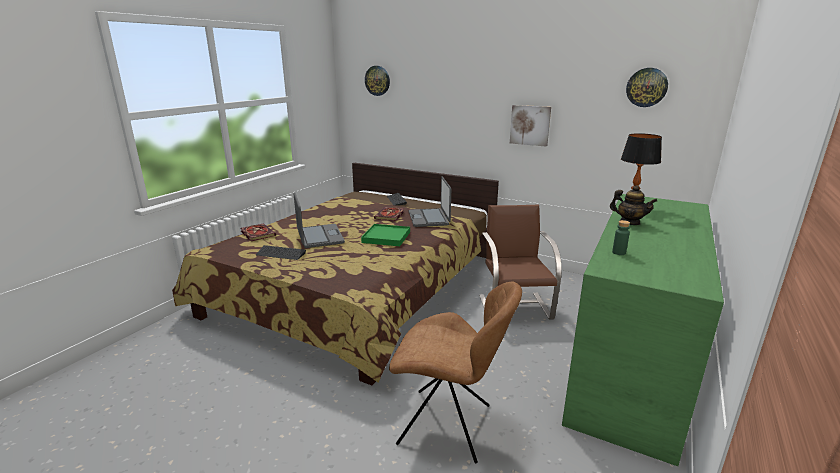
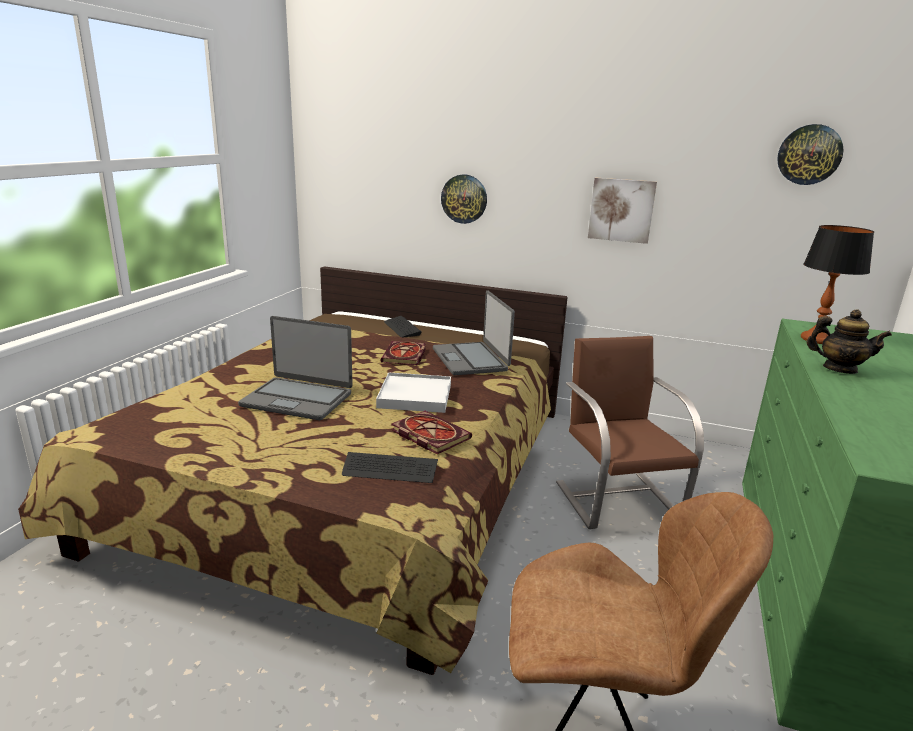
camera: 10 degrees left, 0 degrees up
(257, 233) = (180, 396): book -> book (428, 434)
(281, 253) = (237, 435): keyboard -> keyboard (390, 469)
(319, 237) = (298, 399): laptop -> laptop turned 135 degrees clockwise
(377, 80) = (366, 133): wall clock -> wall clock (464, 199)
(386, 237) = (414, 396): green tray -> white tray
(618, 252) = (874, 427): green bottle -> none

